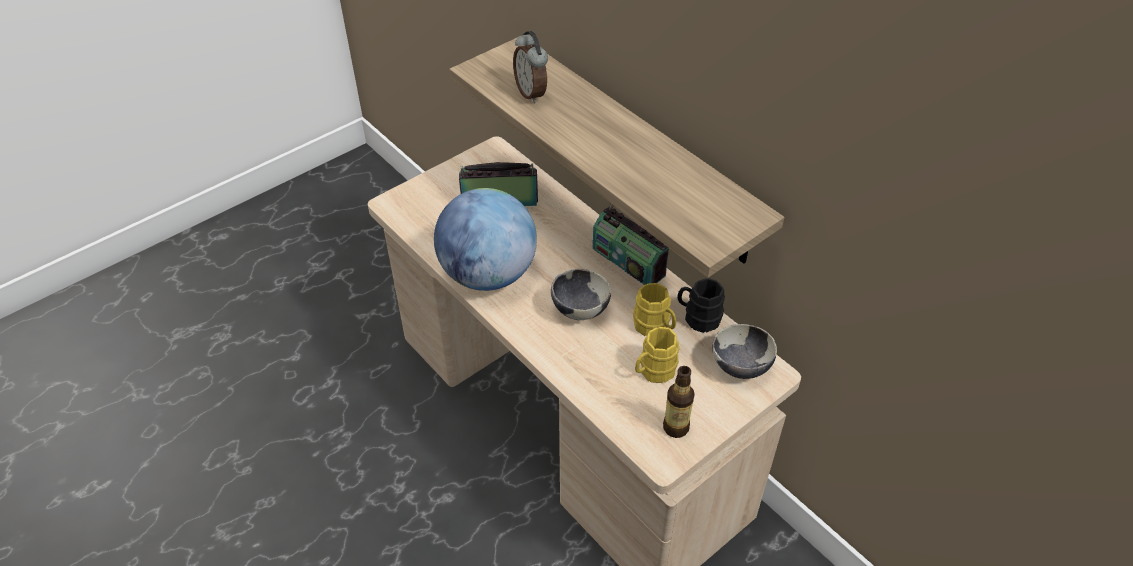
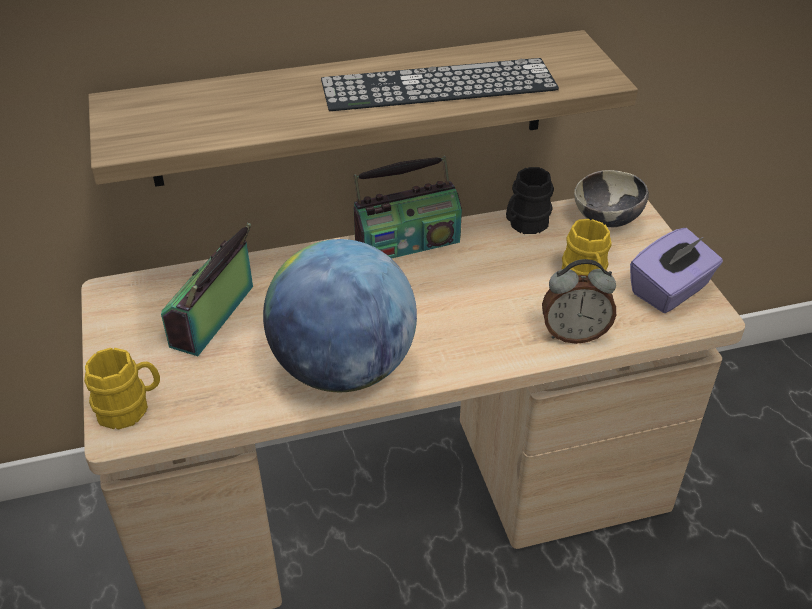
camera: 65 degrees left, 5 degrees down
(532, 93) = (227, 115): alarm clock -> alarm clock (574, 334)
(580, 309) = (458, 306): bowl -> none
(634, 166) = (439, 85): none -> keyboard
(655, 327) = (520, 258): yellow mug -> yellow mug (130, 408)
(676, 427) = (670, 290): bottle -> purple tissue box

